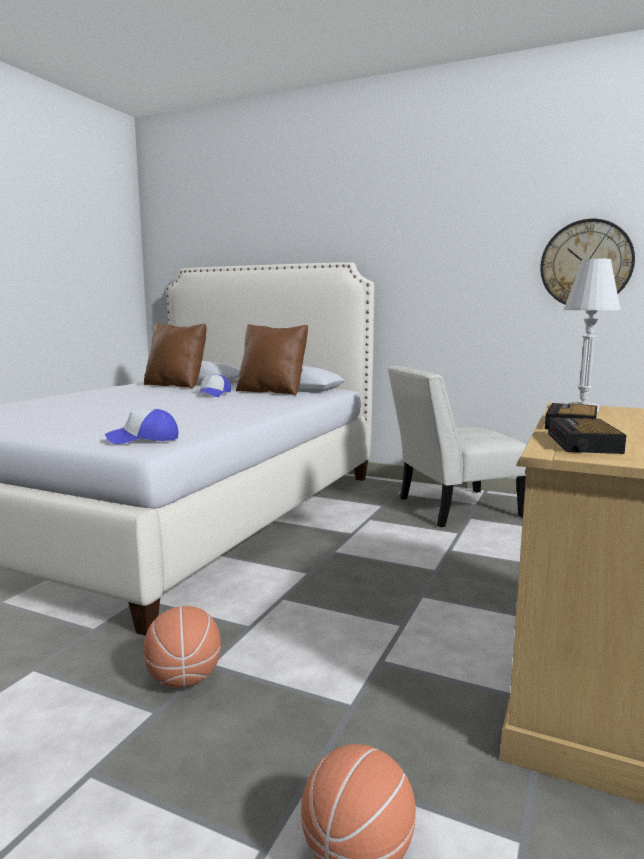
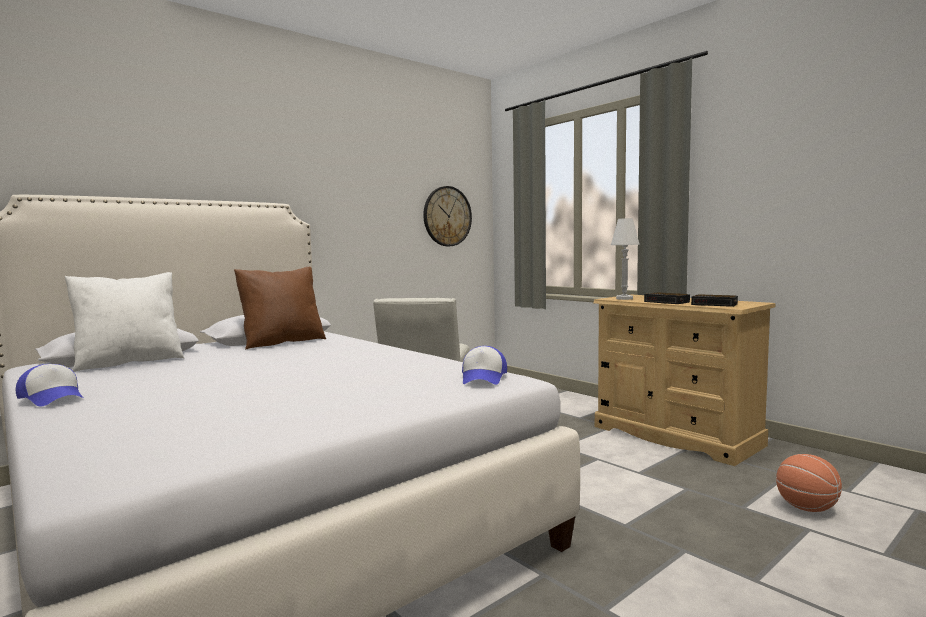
camera: 65 degrees left, 5 degrees down
(176, 386) = (129, 362): brown pillow -> white pillow
(184, 679) = (644, 536): basketball -> none
(213, 394) = (247, 355): cap -> cap (53, 398)

